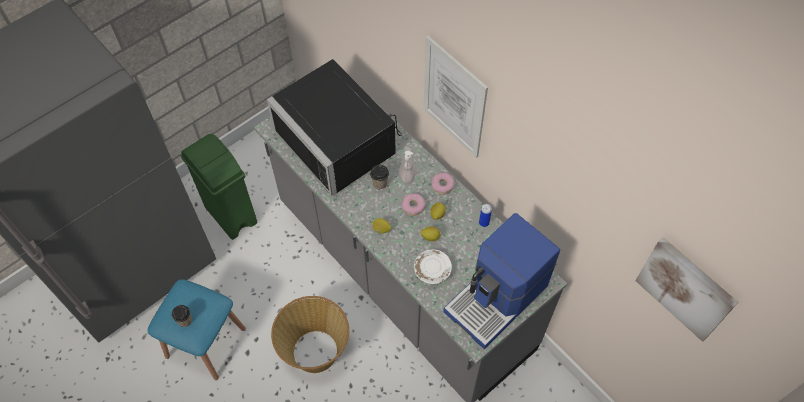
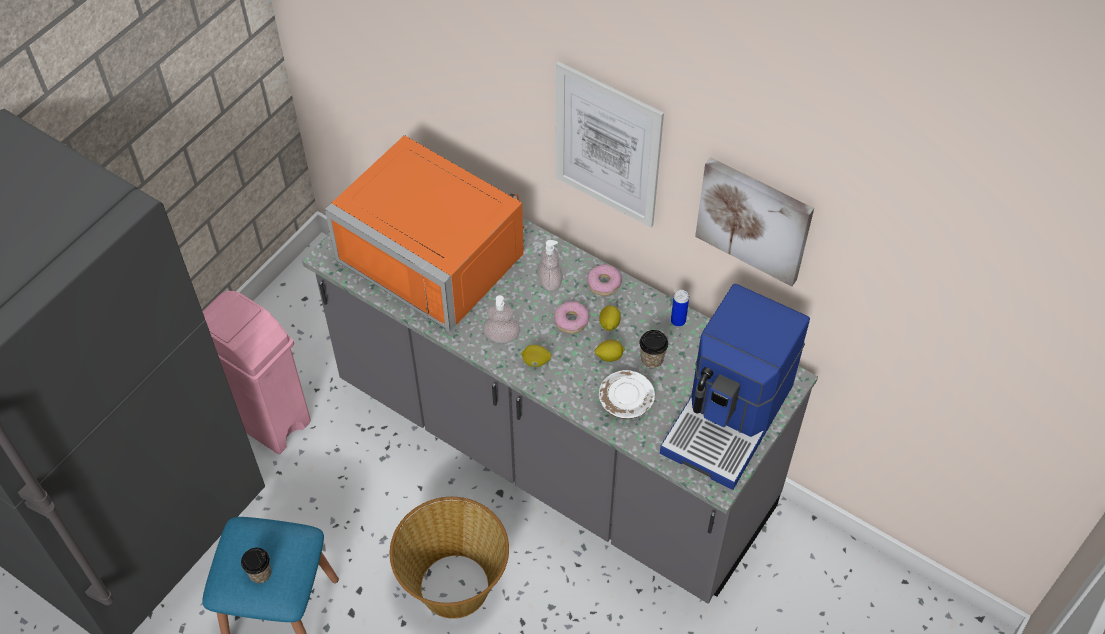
camera: 15 degrees left, 5 degrees down
(231, 215) = (266, 420): green trash can -> pink trash can
(342, 140) = (439, 252): black microwave -> orange microwave
(364, 207) = (501, 336): none -> soap dispenser
(380, 183) = (513, 299): cup -> cup (652, 359)
(686, 288) = (1000, 318): picture -> picture (754, 219)

